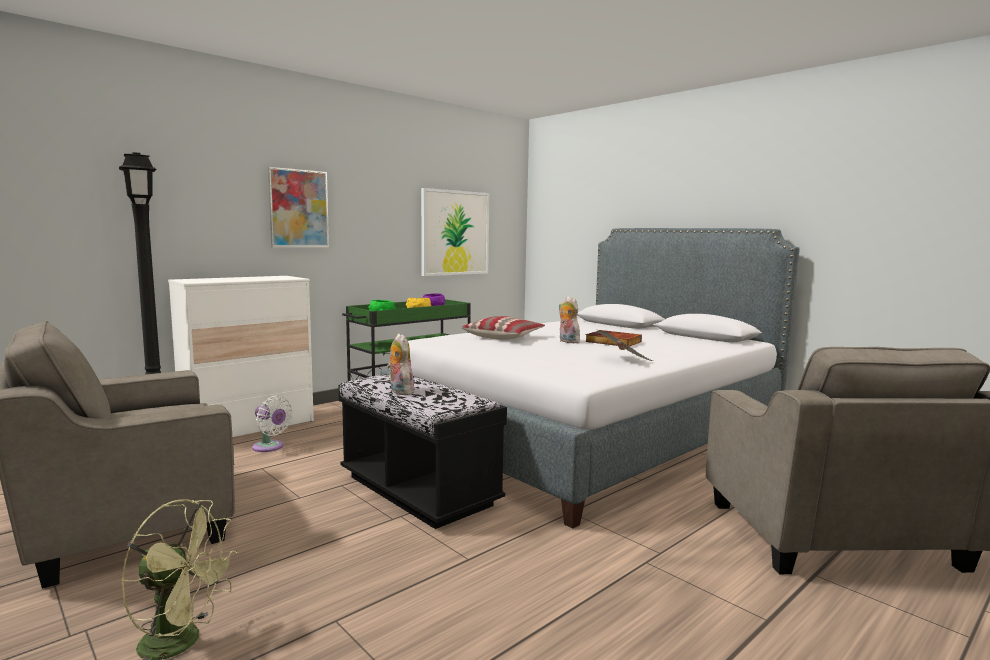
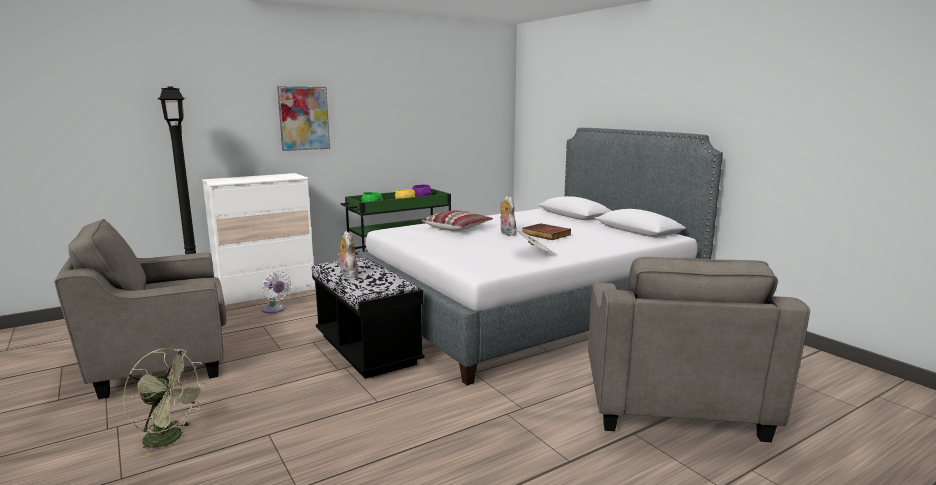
camera: 10 degrees right, 5 degrees up
(455, 233) = (444, 131): picture -> none

